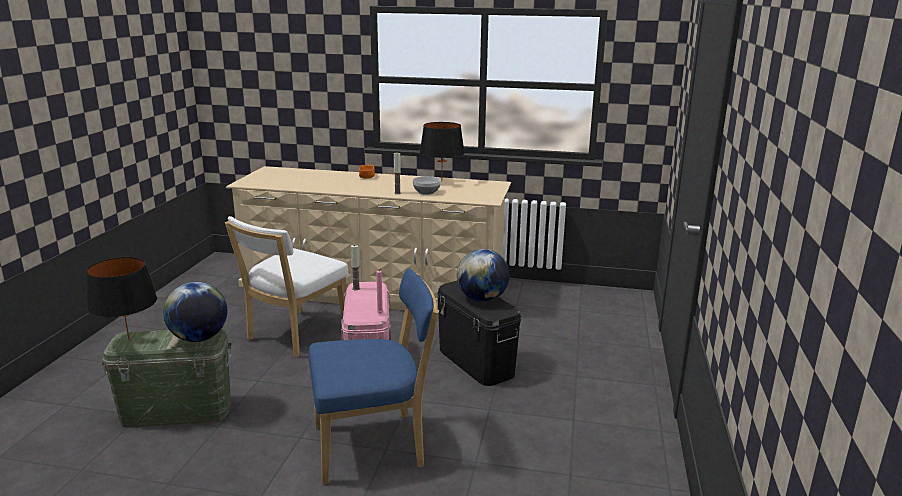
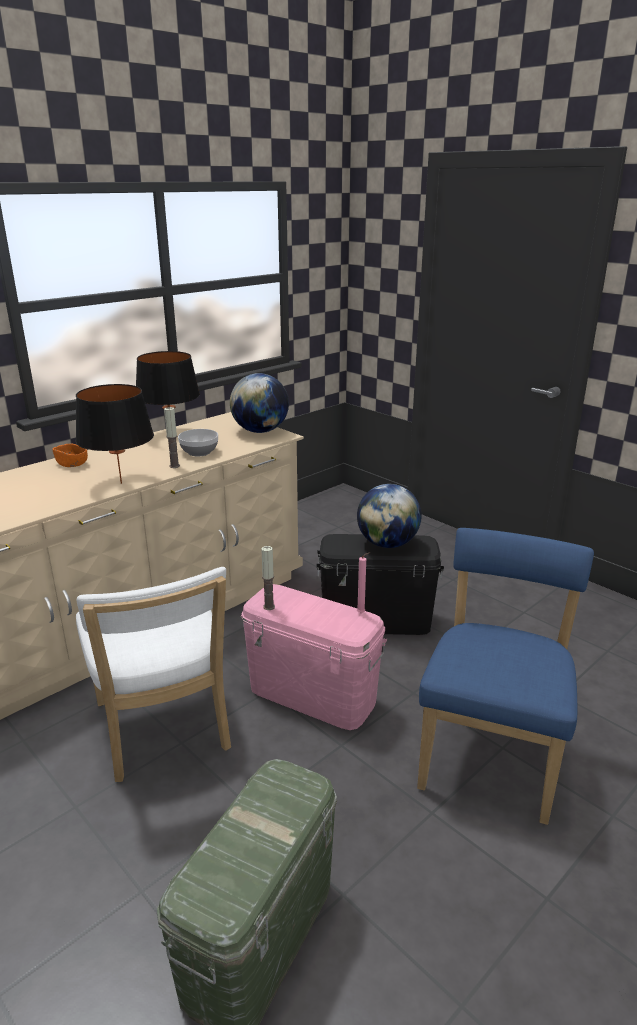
camera: 55 degrees left, 5 degrees up
(129, 340) = (211, 890): black table lamp -> black table lamp (121, 483)
(199, 338) = (287, 793): globe -> globe (260, 431)

